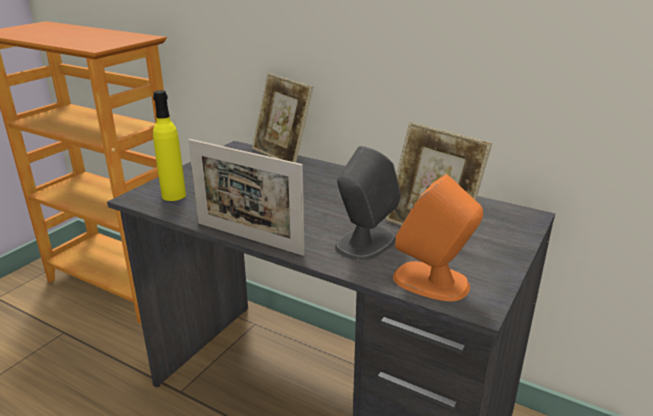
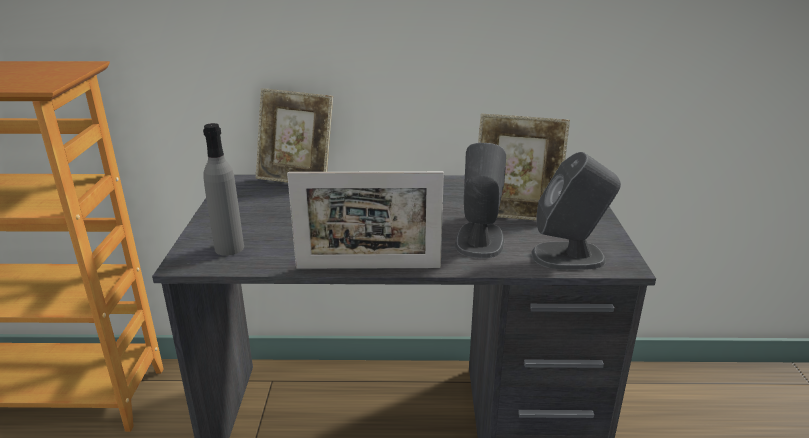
camera: 30 degrees left, 0 degrees up
(173, 195) = (229, 248): yellow bottle -> grey bottle
(432, 282) = (569, 256): orange speaker -> grey speaker

